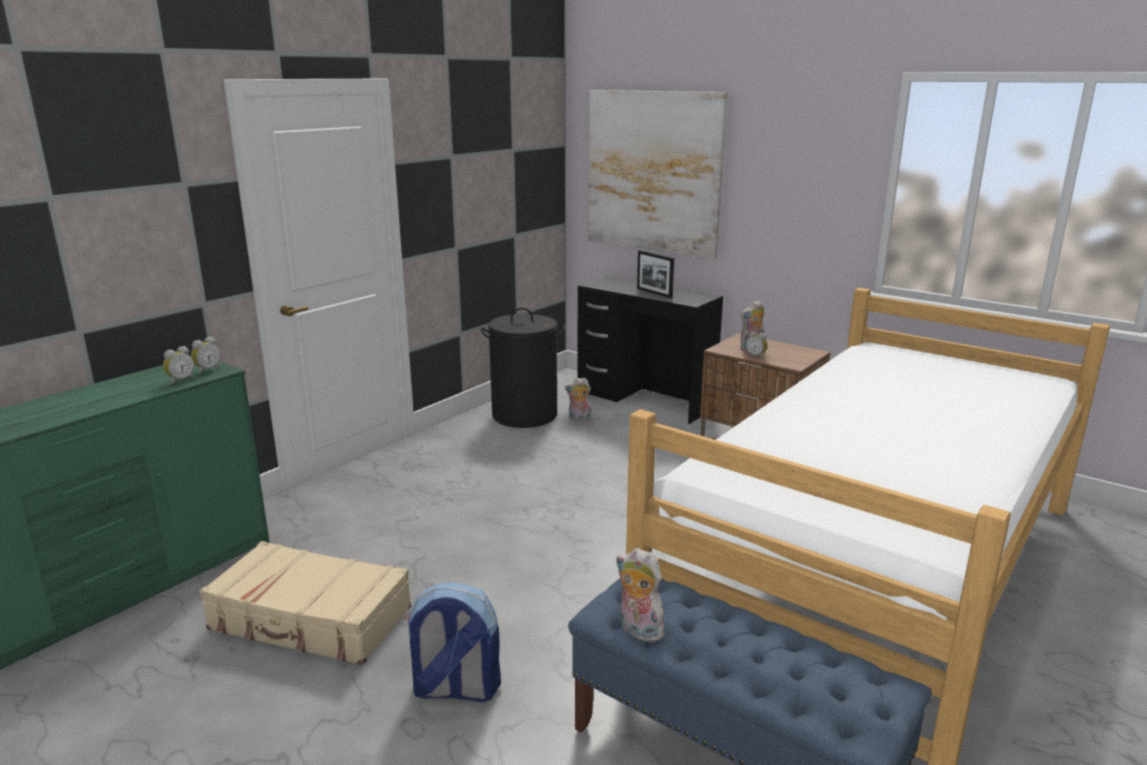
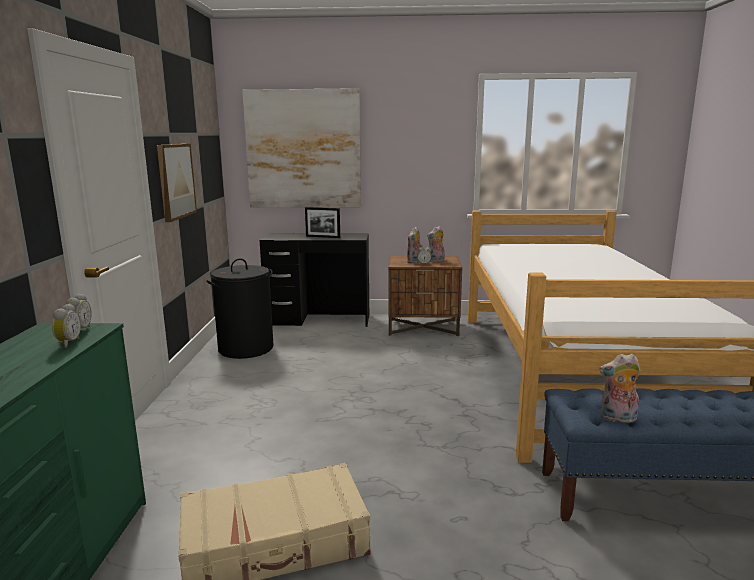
camera: 35 degrees left, 5 degrees down
(455, 210) = (175, 181): none -> picture
(455, 689) = (458, 536): backpack -> none
(579, 420) = (291, 342): plush toy -> plush toy (436, 260)

